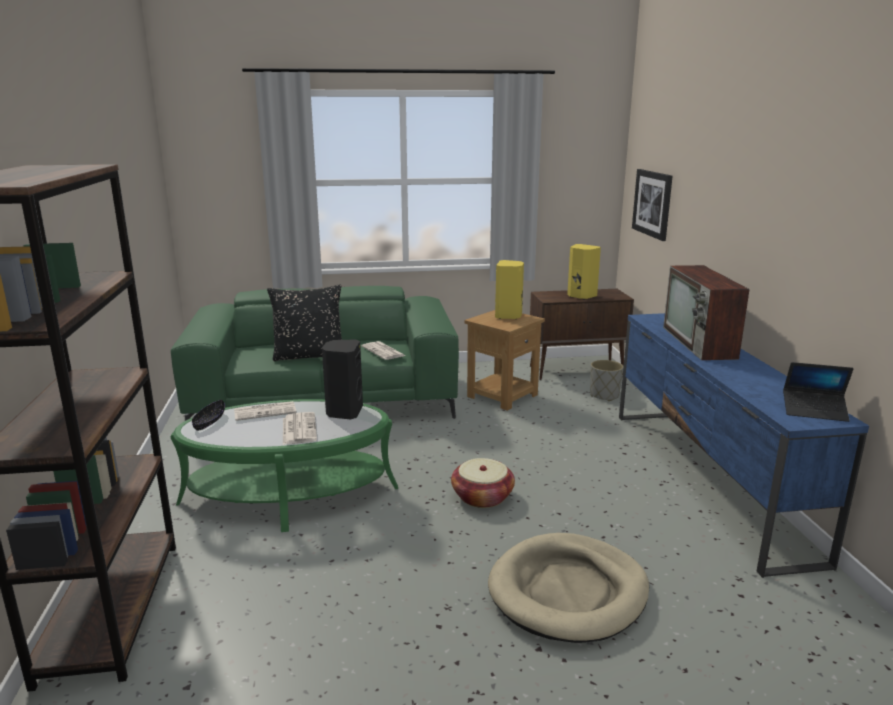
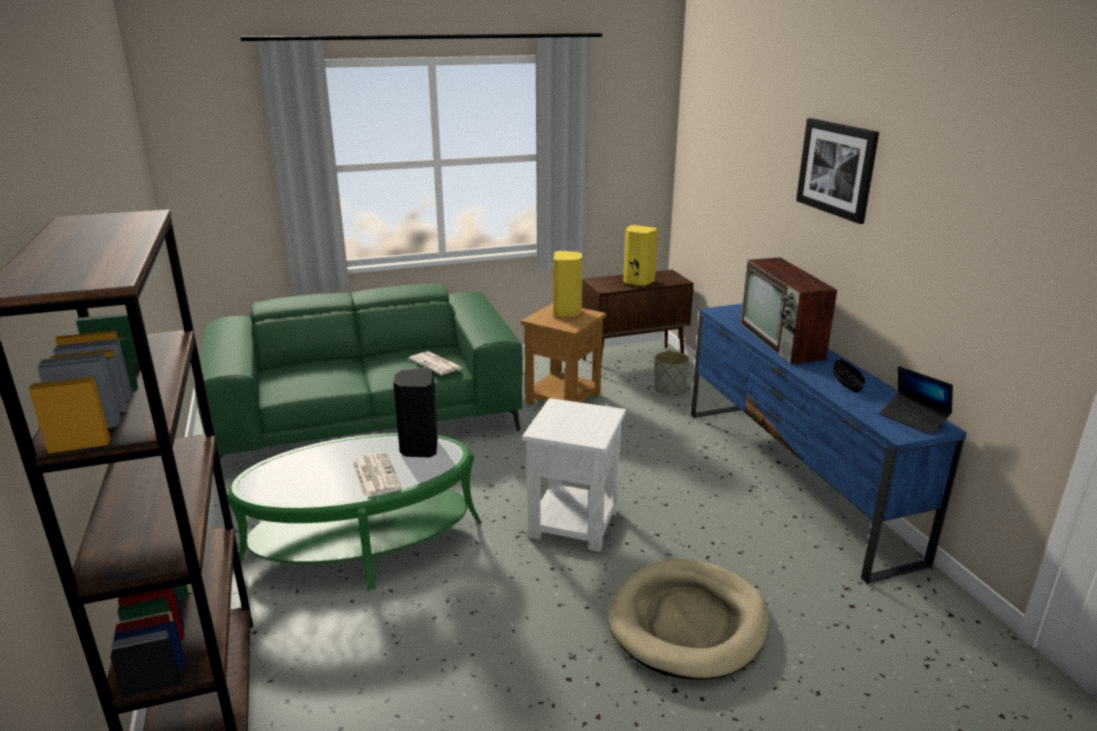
camera: 10 degrees left, 5 degrees up
(209, 422) = (268, 475): black bowl -> black bowl (847, 383)
(266, 411) = (329, 455): newspaper -> none
(309, 355) = (352, 375): black pillow -> none
(482, 497) = (574, 524): basket -> white side table
(652, 203) = (713, 181): picture -> picture (836, 169)
(814, 411) = (913, 419): laptop -> laptop turned 45 degrees clockwise

